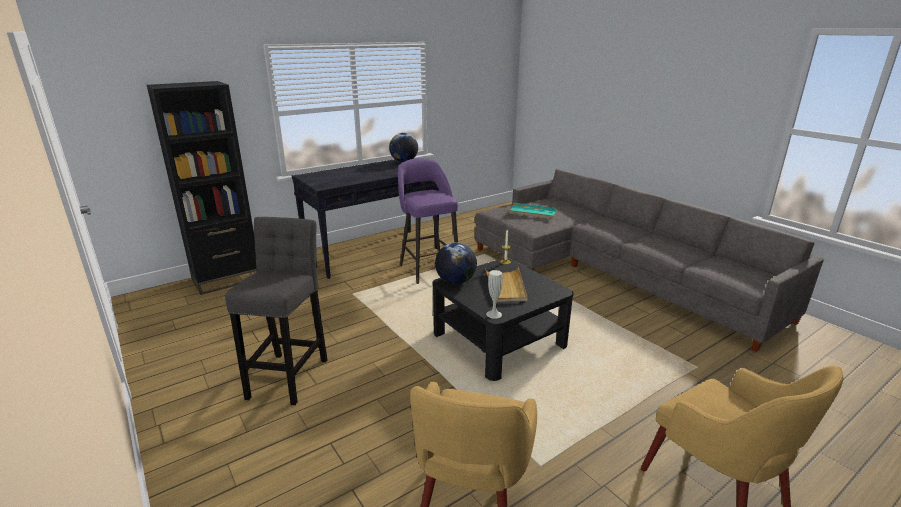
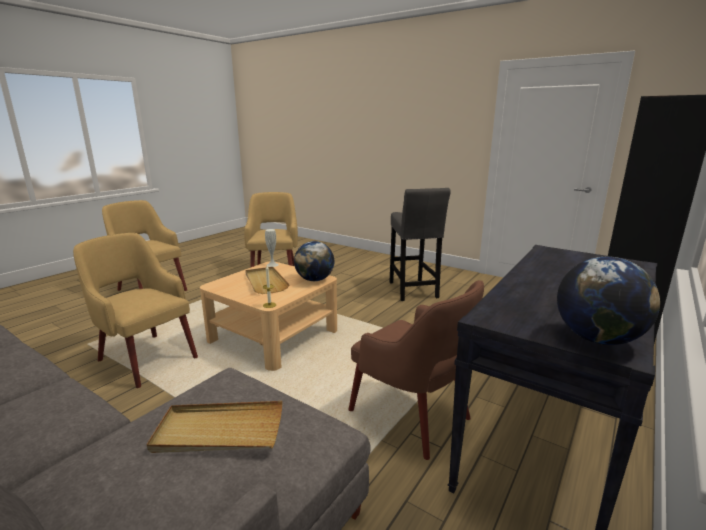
camera: 160 degrees right, 5 degrees down
(428, 269) = (412, 416): purple stool -> brown armchair
(499, 339) = (272, 335): black coffee table -> beige coffee table
(532, 212) = (219, 431): turquoise tray -> beige tray
(618, 338) = (146, 358): none -> yellow armchair

